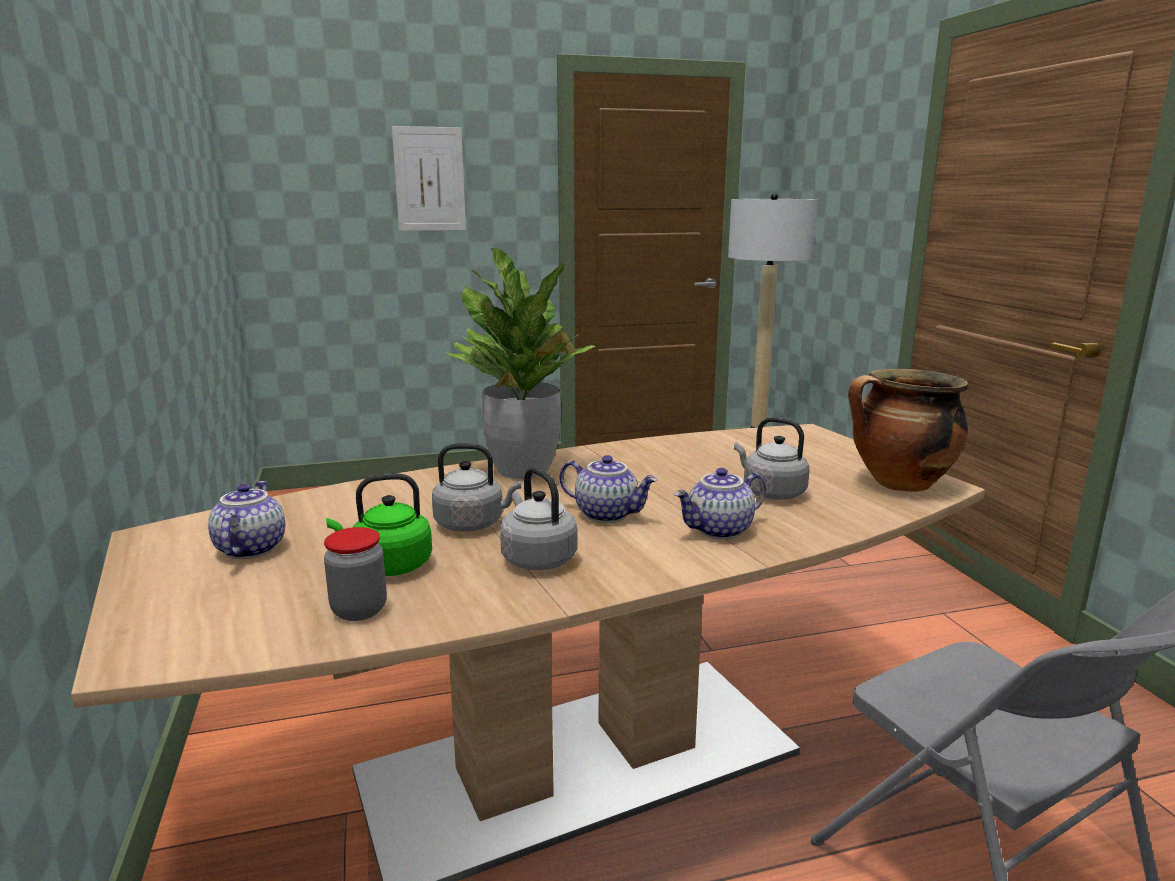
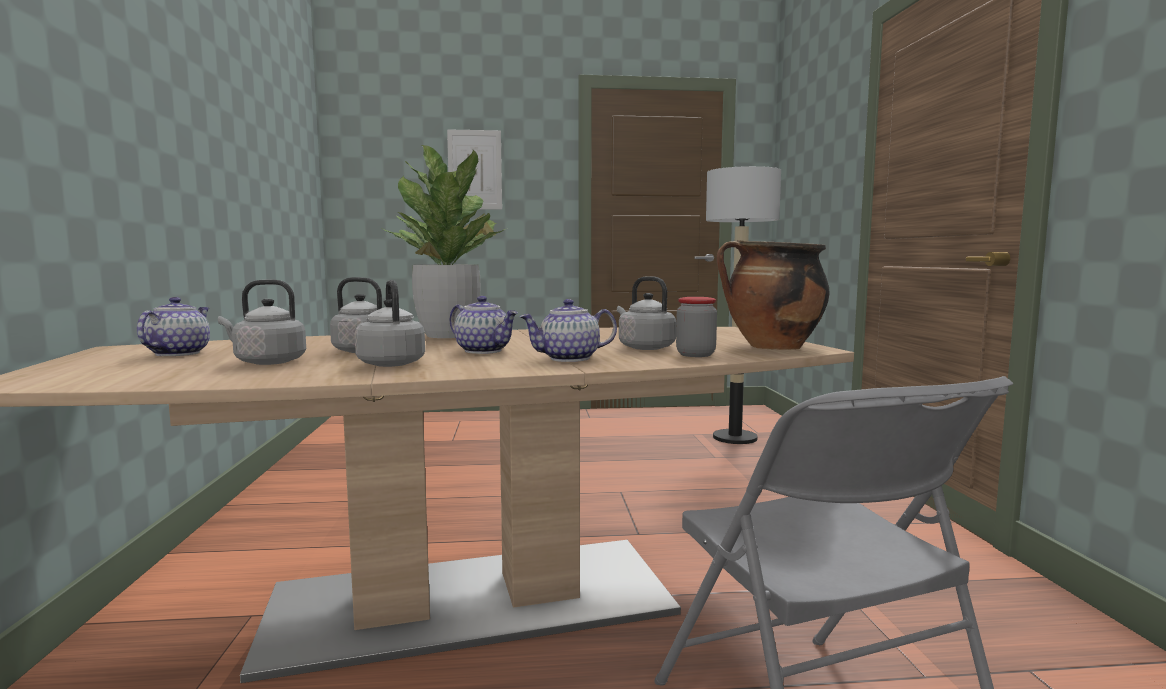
camera: 10 degrees right, 10 degrees down
(359, 610) = (209, 375): jar -> jar (695, 355)
(388, 566) = (266, 362): green kettle -> grey kettle

